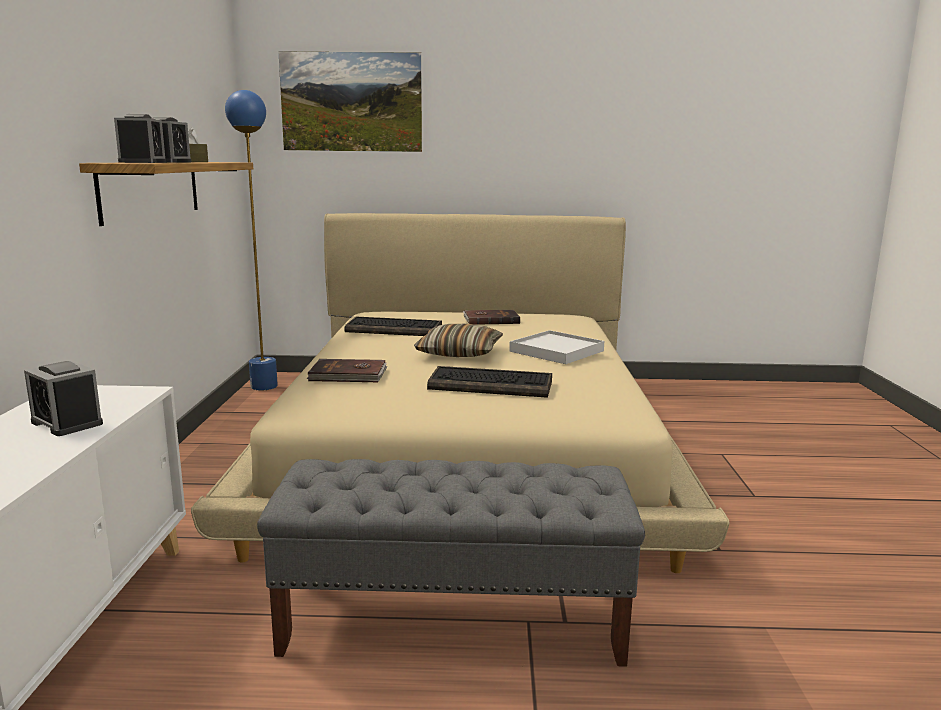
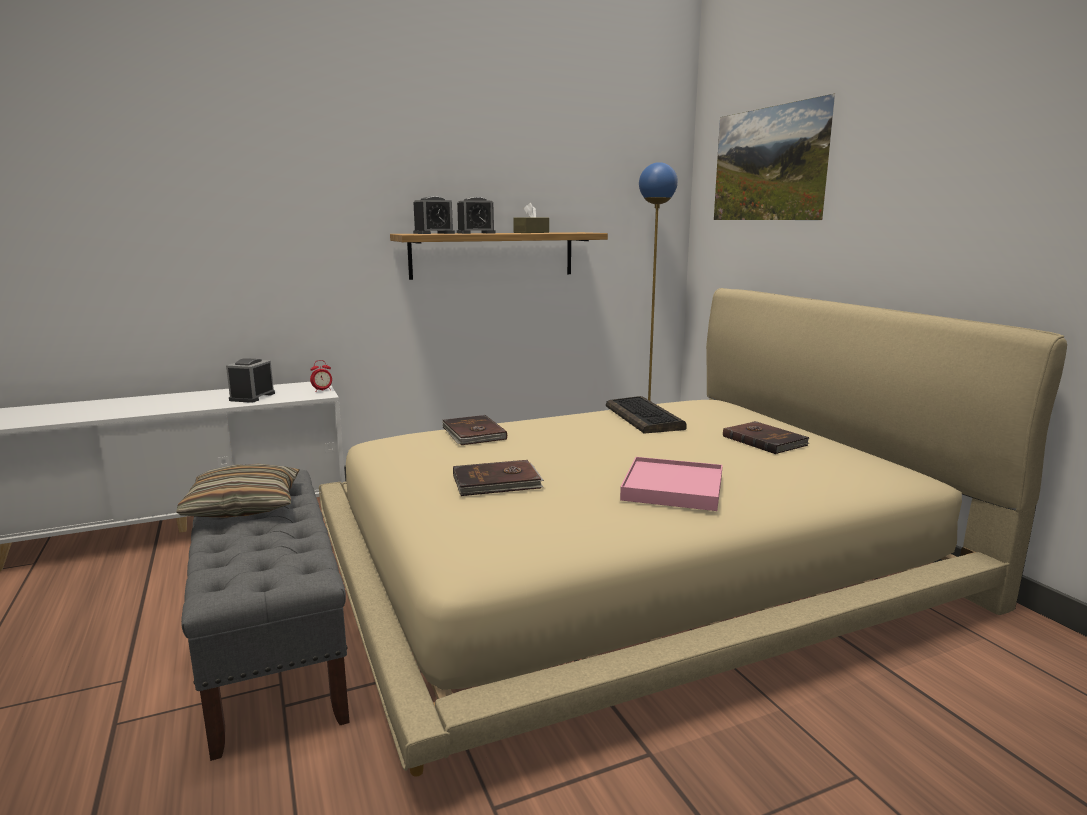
camera: 65 degrees right, 0 degrees up
(121, 390) = (322, 390): none -> alarm clock
(459, 353) = (596, 452): pillow -> pillow (244, 506)
(492, 385) = (497, 482): keyboard -> brown book
(556, 351) = (672, 488): white tray -> pink tray

